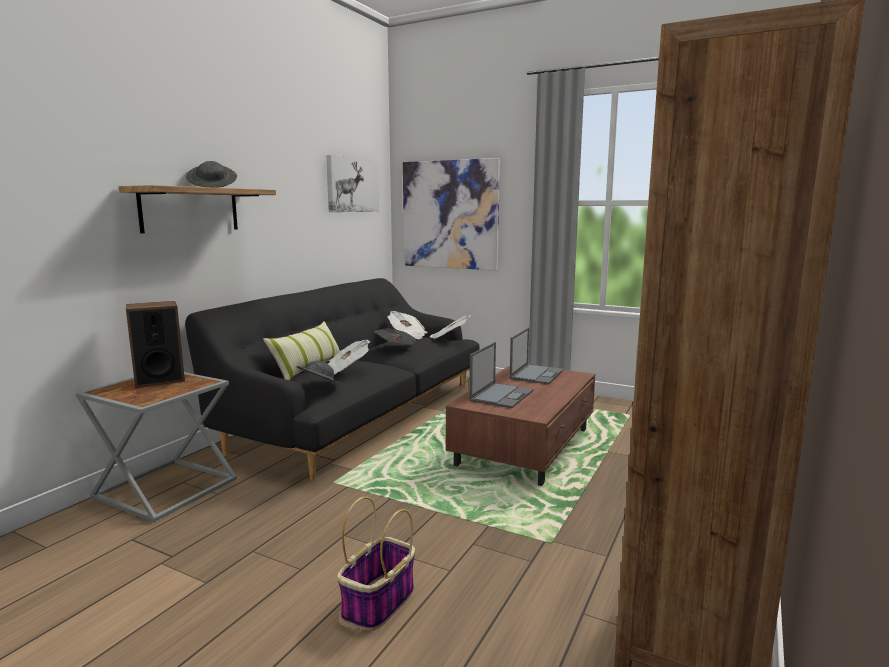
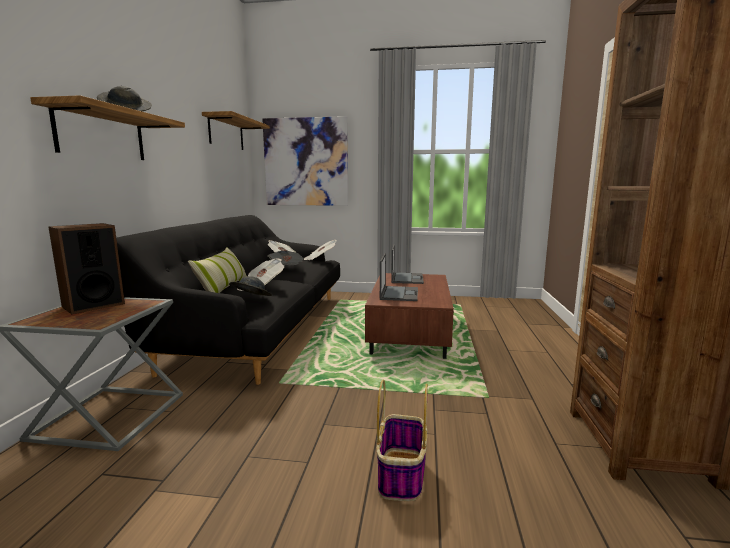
camera: 20 degrees left, 0 degrees up
(352, 185) = (226, 133): picture -> shelf

